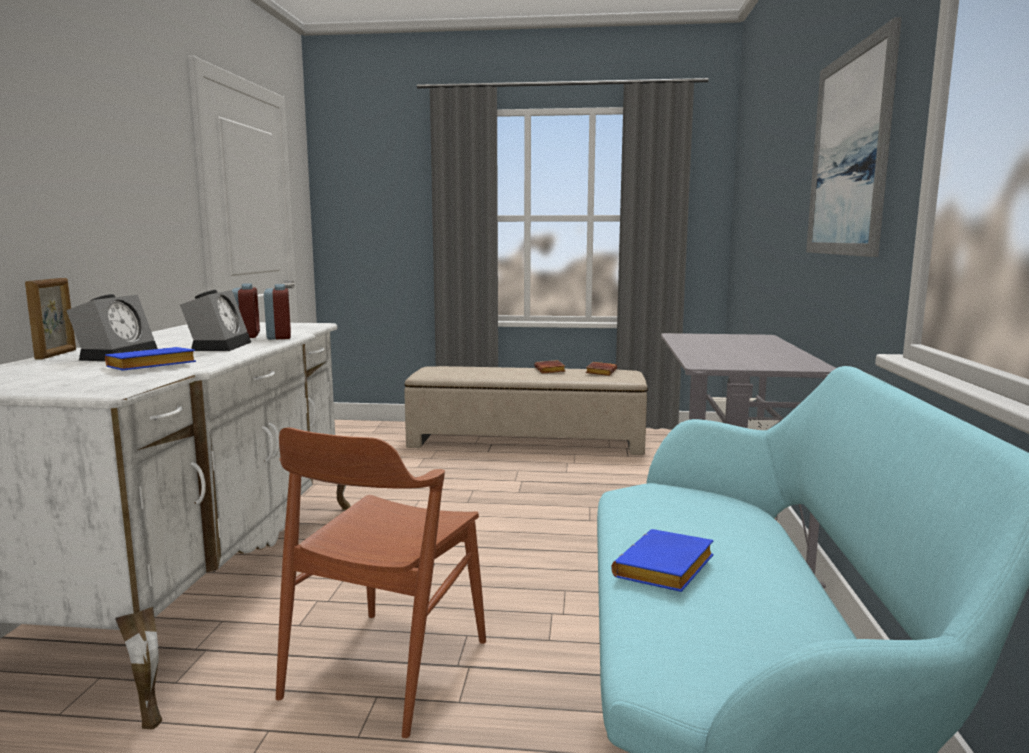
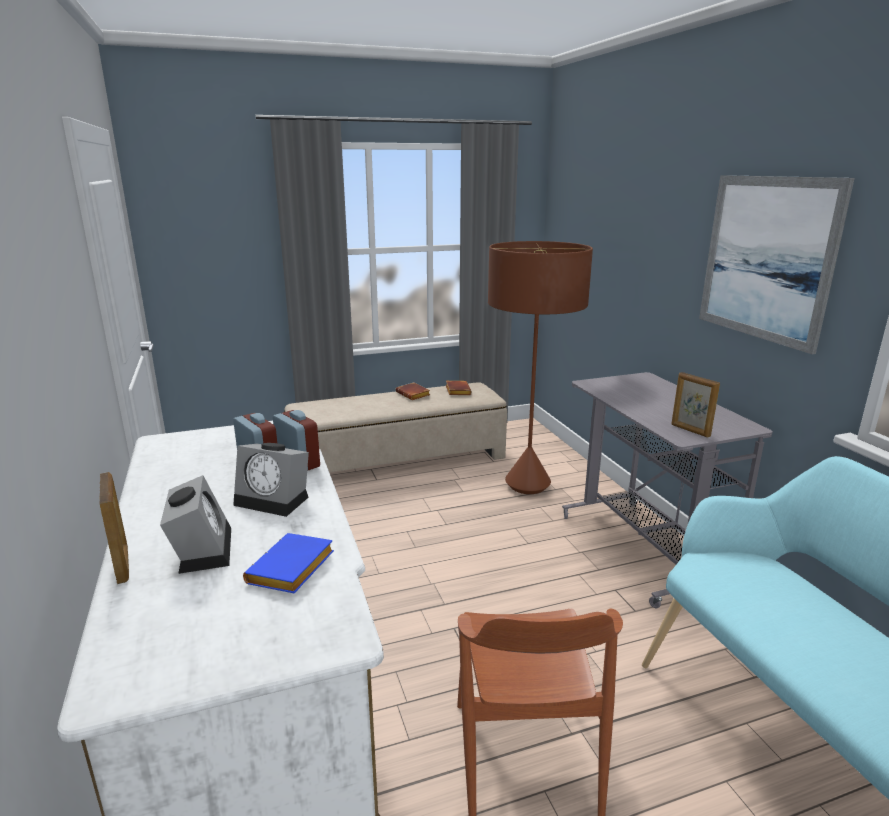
camera: 25 degrees left, 10 degrees up
(219, 346) = (275, 500): alarm clock -> alarm clock turned 135 degrees clockwise
(644, 478) = (527, 486): none -> brown floor lamp
(665, 571) = (823, 661): blue book -> none
(726, 362) = (690, 430): none -> picture frame

